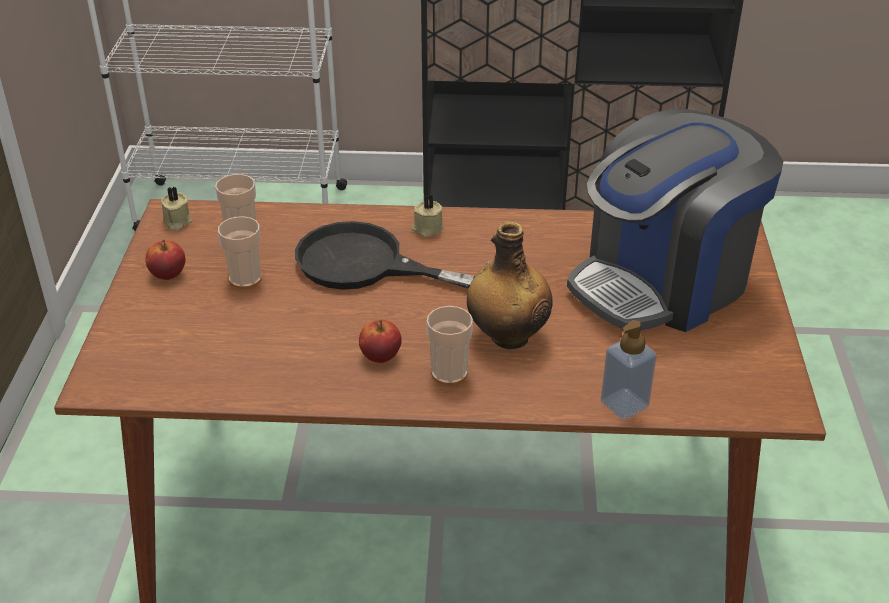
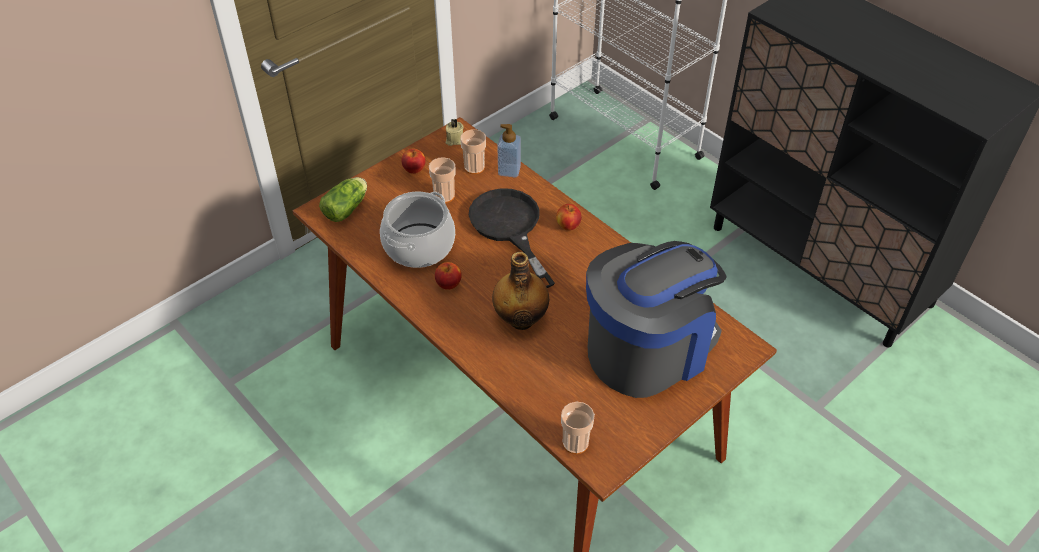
camera: 45 degrees right, 10 degrees up
(134, 359) = (347, 207): none -> lettuce
(287, 342) = (418, 245): none -> cooking pot
(427, 229) = (568, 226): beige candle -> apple
(449, 373) = (467, 317): cup -> cup (575, 443)
(624, 404) = (524, 399): soap dispenser -> soap dispenser (509, 170)
(663, 282) = (648, 349): coffee machine -> coffee machine turned 135 degrees clockwise

